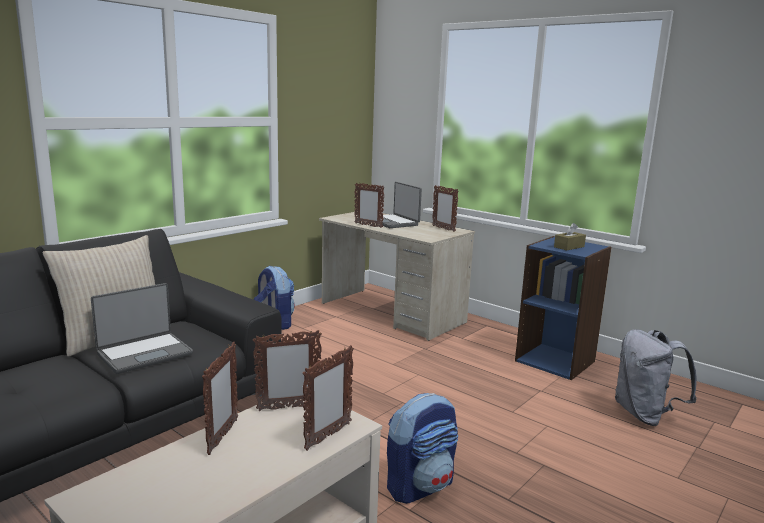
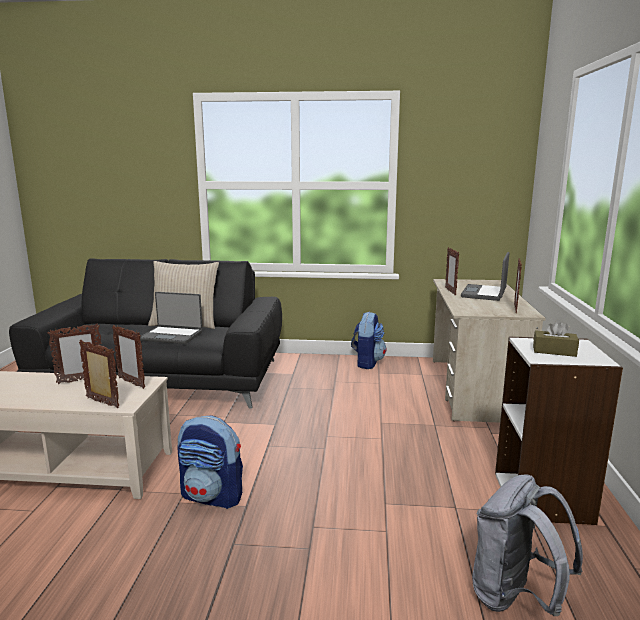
camera: 55 degrees right, 0 degrees up
(327, 436) = (102, 403): picture frame -> picture frame turned 150 degrees counterclockwise
(555, 361) = (543, 498): blue bookcase -> white bookcase

